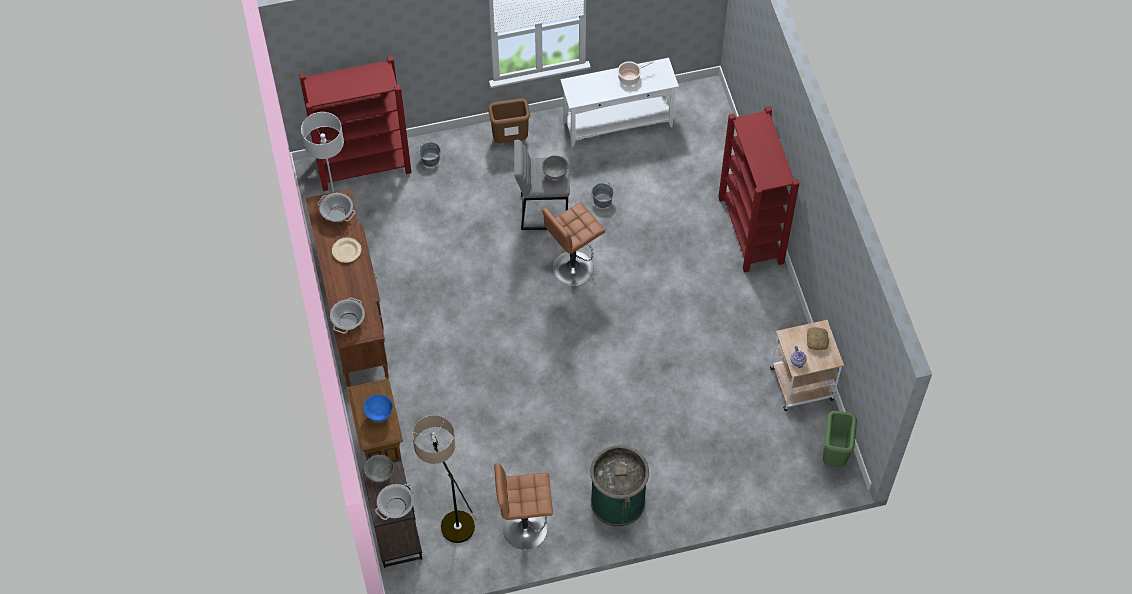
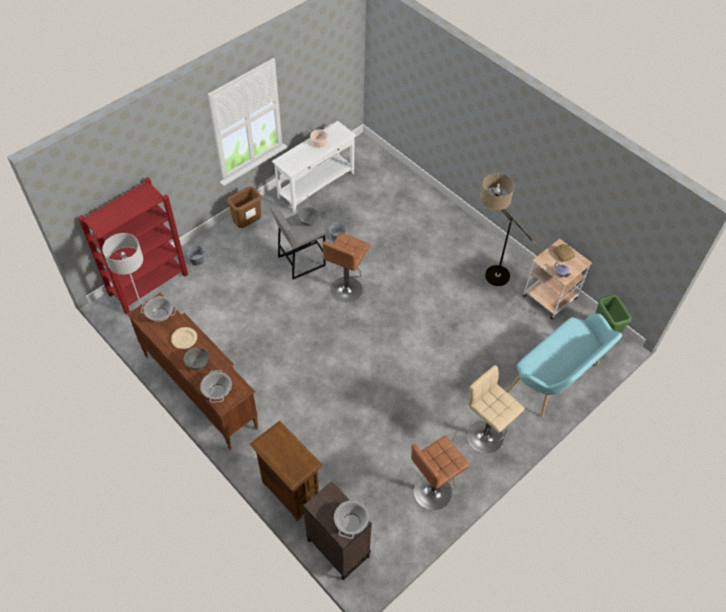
camera: 30 degrees left, 5 degrees down
(379, 414) = (290, 452): blue bowl -> none
(379, 474) = (320, 502): grey bowl -> grey bowl (197, 364)
(450, 516) = (370, 511): floor lamp -> floor lamp (488, 272)
(618, 501) = (485, 436): green trash can -> beige stool
(740, 480) = (557, 380): none -> turquoise bench
(751, 230) = (448, 215): red bookcase -> none

